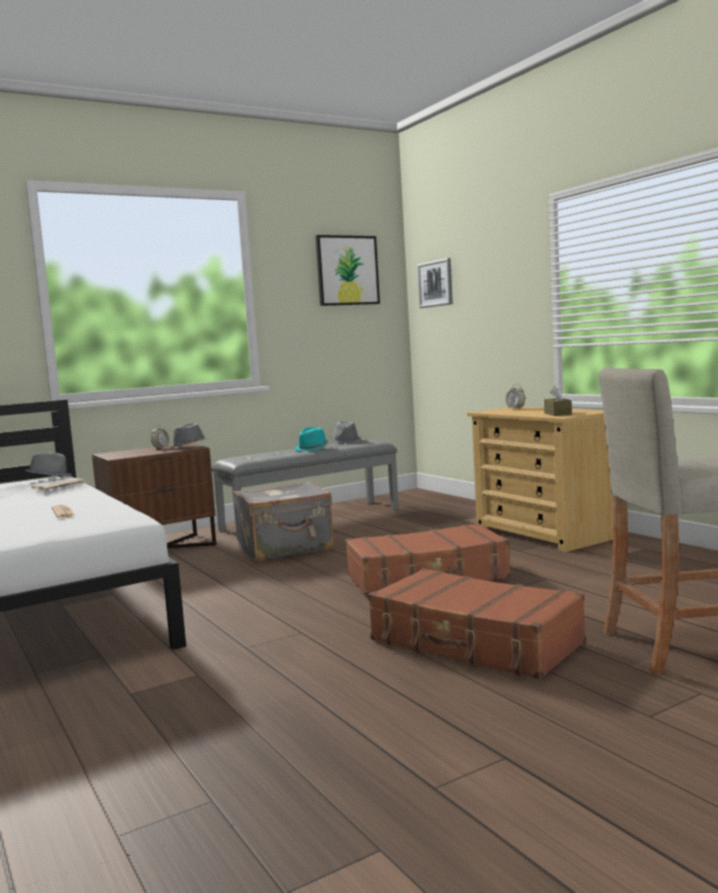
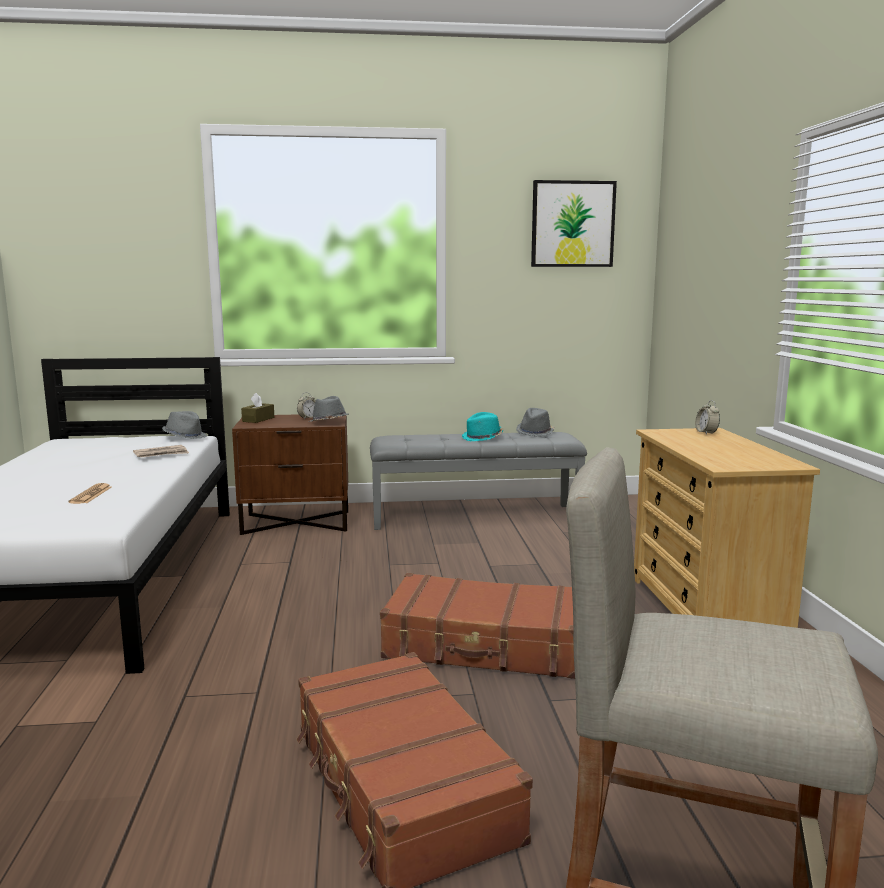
camera: 25 degrees right, 5 degrees up
(286, 549) = (399, 555): grey suitcase -> none
(435, 283) = (679, 246): picture -> none
(557, 414) = (727, 459): brown tissue box -> brown tissue box (258, 419)

